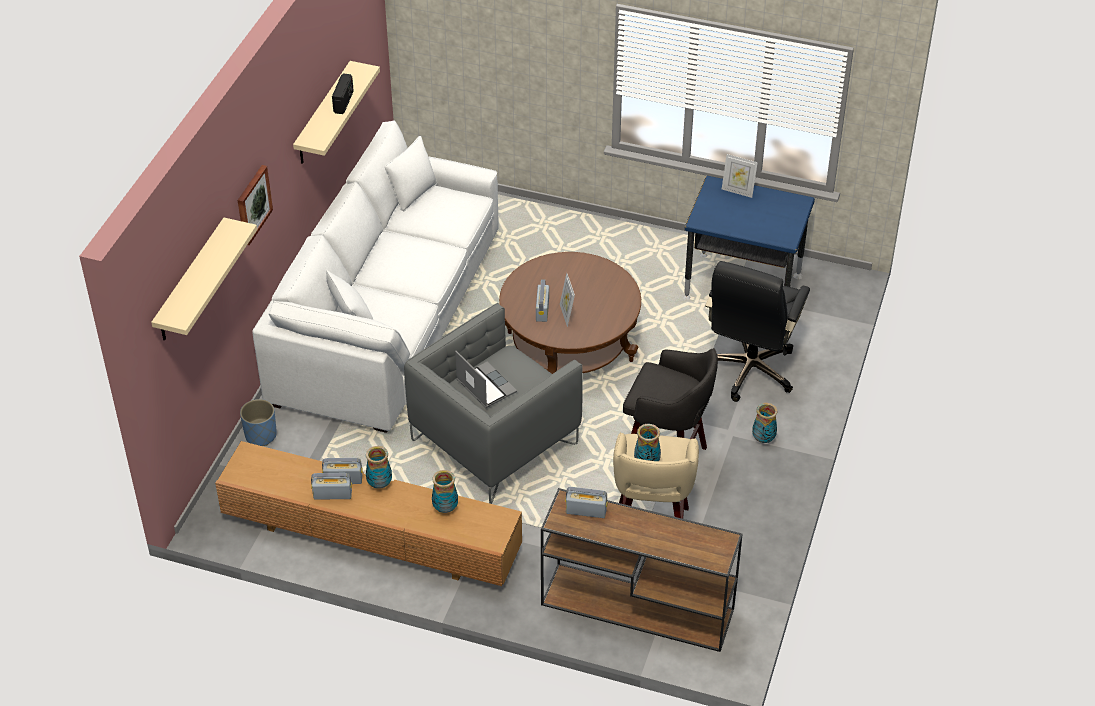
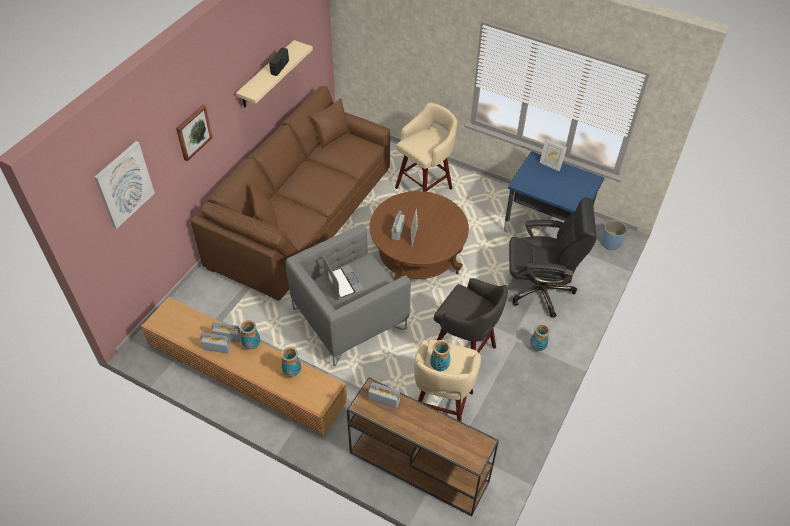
camera: 10 degrees right, 5 degrees up
(190, 282) = (124, 184): beige shelf -> picture
(261, 435) = (195, 289): blue planter -> blue planter (610, 243)
(388, 316) = (302, 217): white sofa -> brown sofa
(557, 251) = (425, 187): none -> beige stool
(750, 367) = (539, 291): black office chair -> black office chair turned 120 degrees counterclockwise

